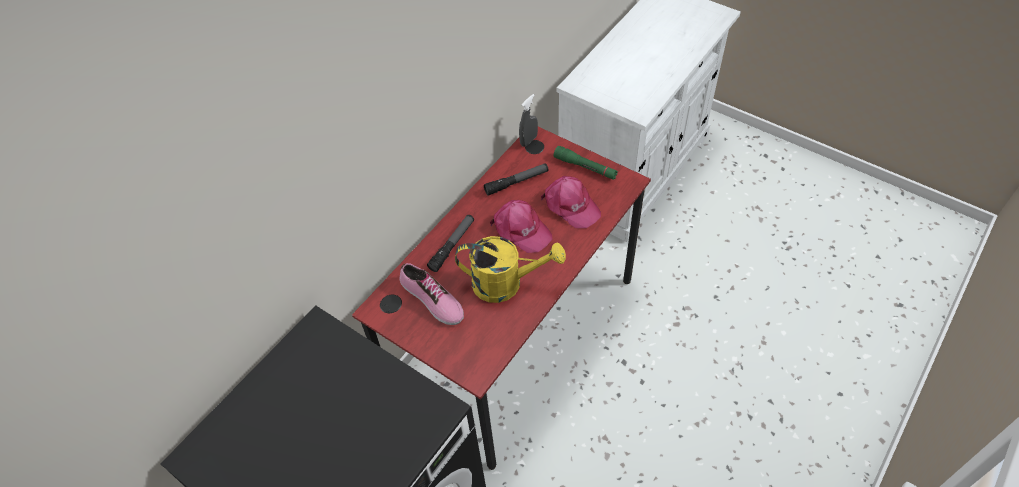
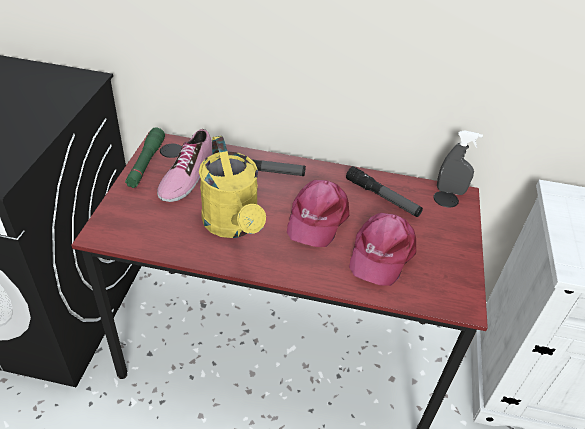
camera: 60 degrees right, 10 degrees down
(585, 167) = (451, 252): green flashlight -> green flashlight (146, 163)

